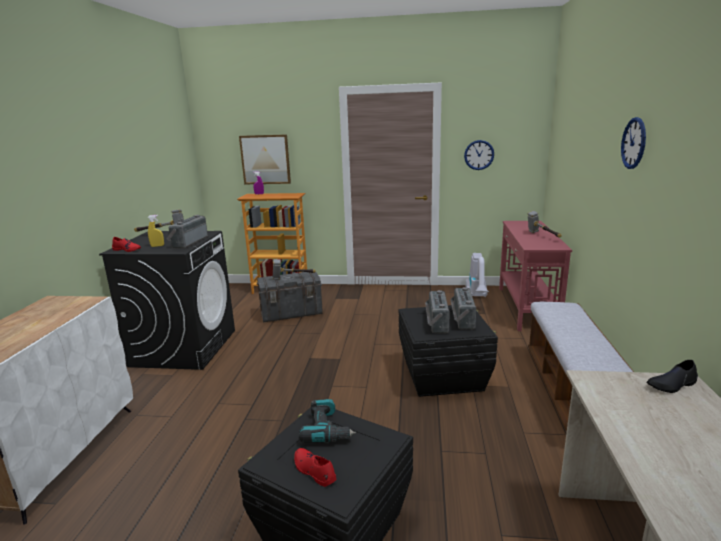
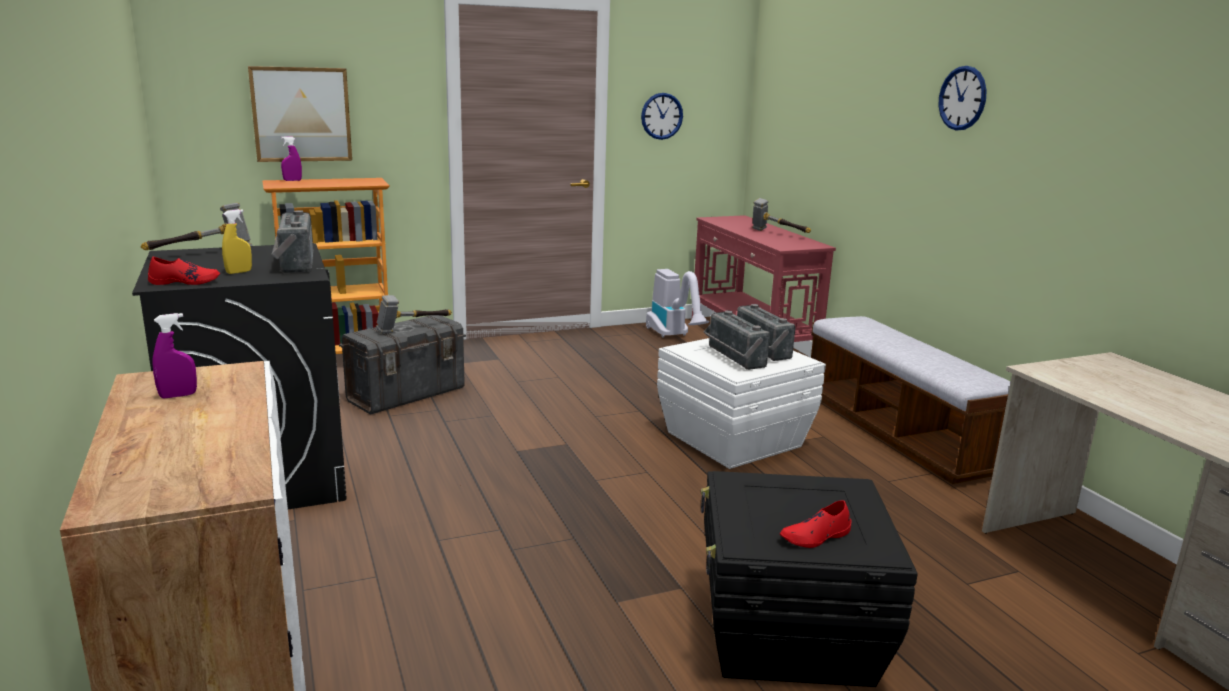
camera: 30 degrees left, 0 degrees up
(45, 311) = (178, 395): none -> purple spray bottle
(314, 470) = (815, 536): red shoe -> red shoe turned 45 degrees counterclockwise
(327, 429) = (769, 494): power drill -> none
(443, 375) = (733, 438): black storage box -> white storage box
(671, 385) = (1107, 363): black shoe -> none

